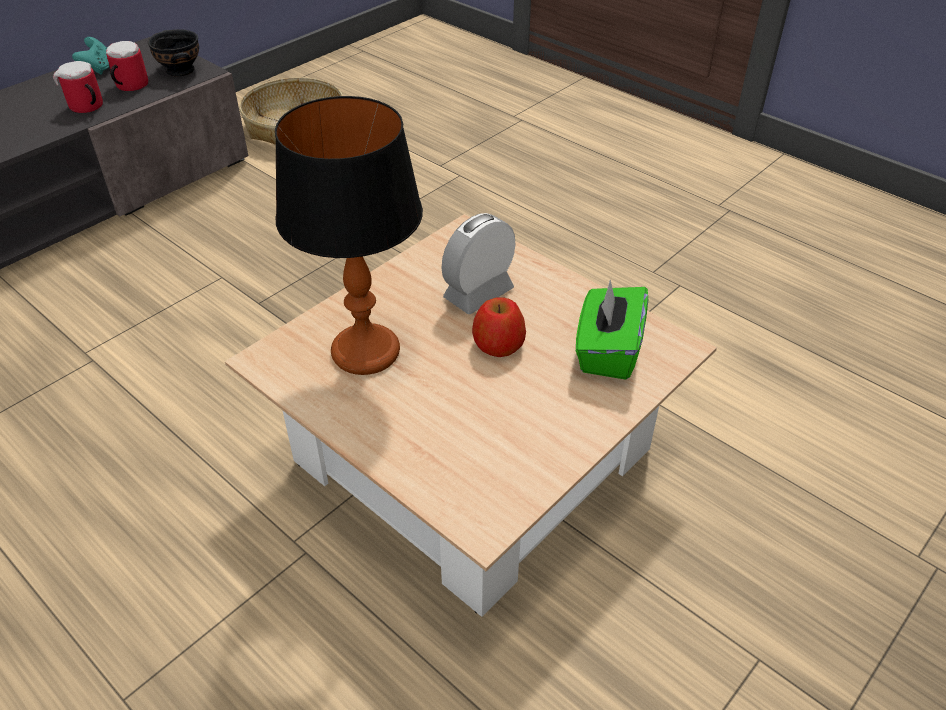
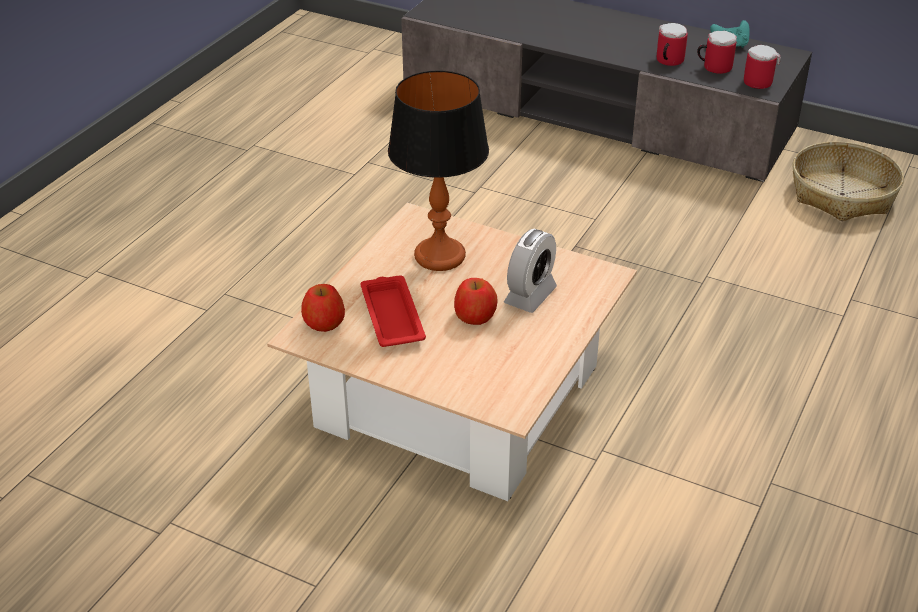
camera: 75 degrees right, 5 degrees down
(180, 71) = (758, 81): black bowl -> mug
(460, 491) = (324, 321): none -> apple
(473, 418) = (392, 316): none -> red tray
(478, 293) = (530, 295): alarm clock -> alarm clock turned 90 degrees clockwise
(607, 351) = (490, 372): green tissue box -> none

